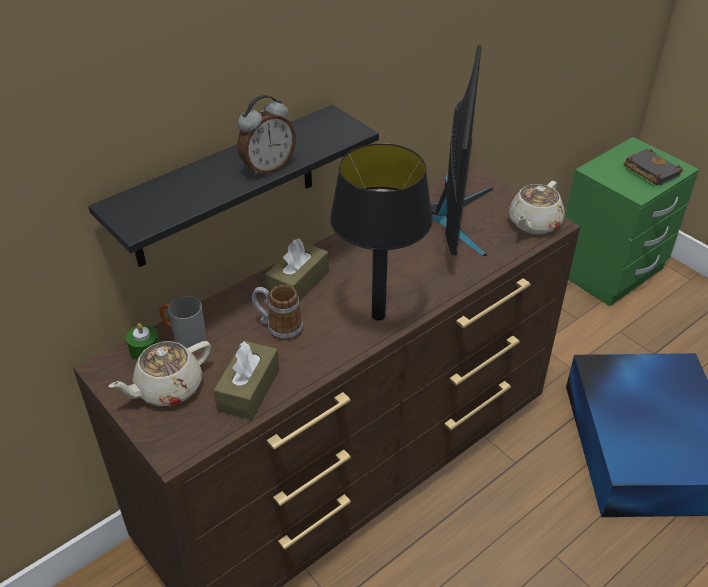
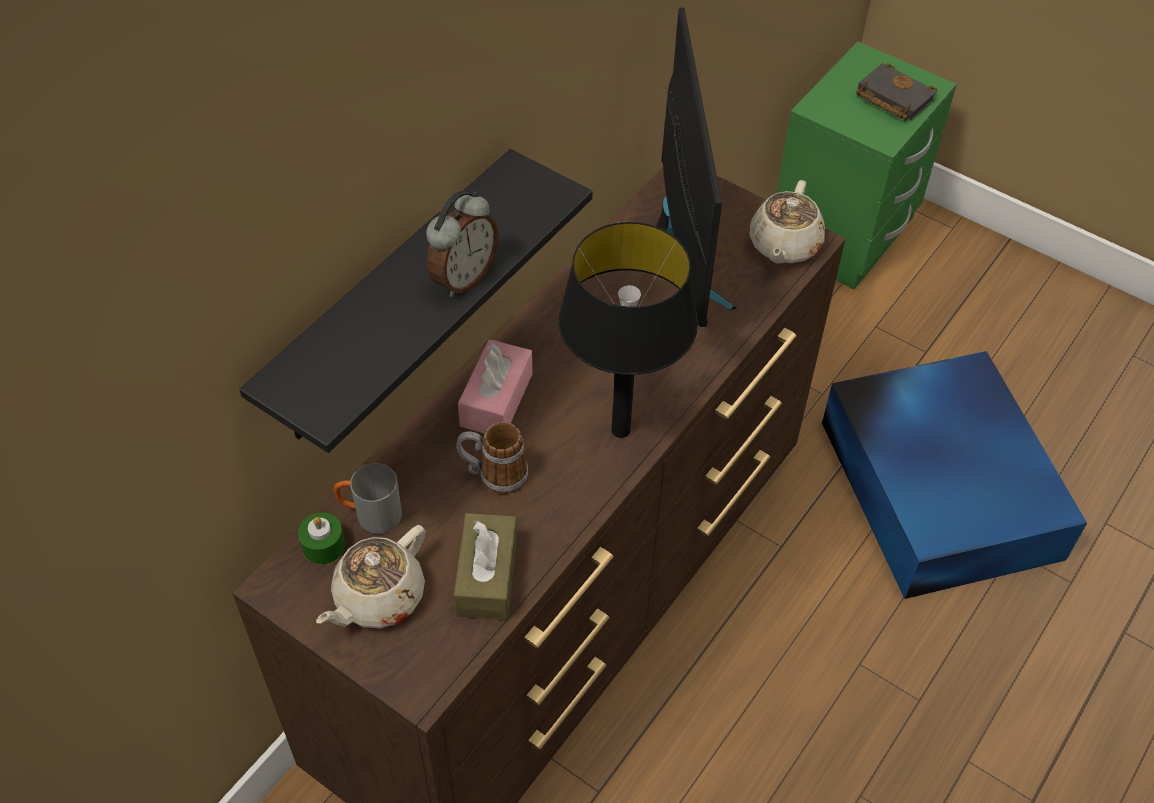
camera: 15 degrees left, 10 degrees up
(298, 283) = (496, 400): brown tissue box -> pink tissue box

